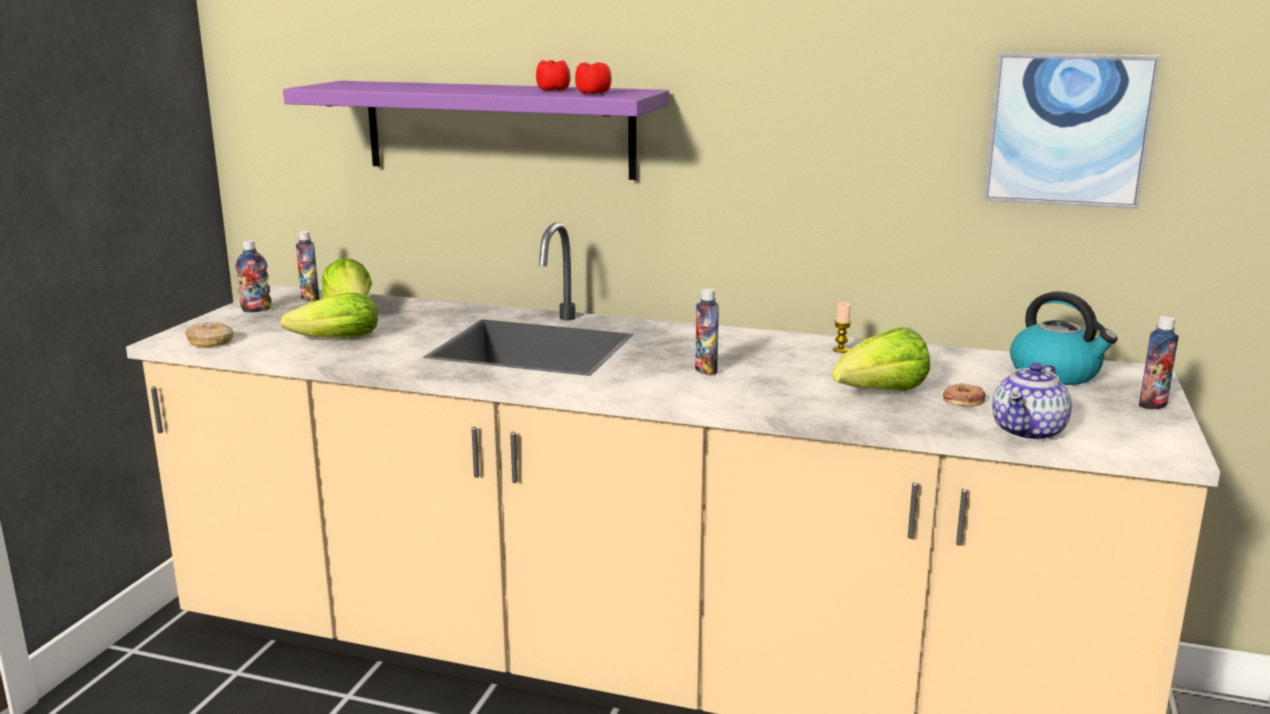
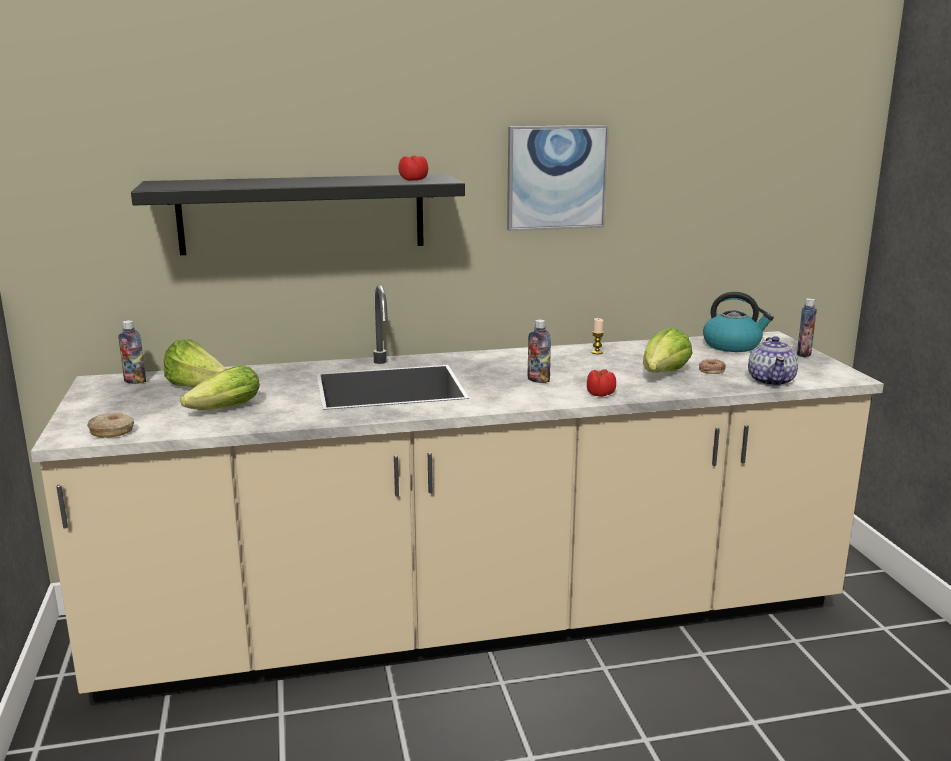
camera: 30 degrees left, 0 degrees up
(256, 310) = (102, 399): bottle -> none
(498, 129) = (302, 214): purple shelf -> black shelf
(553, 90) = (371, 179): tomato -> tomato (600, 394)
(1067, 130) = (714, 186): picture -> picture (556, 177)

